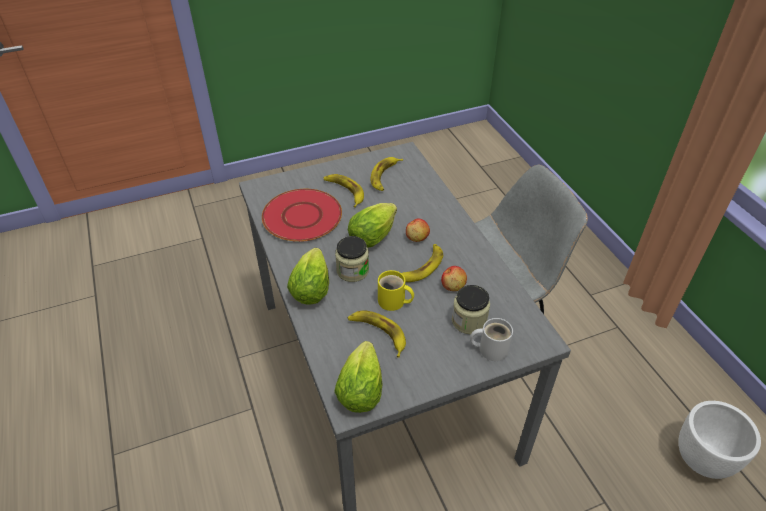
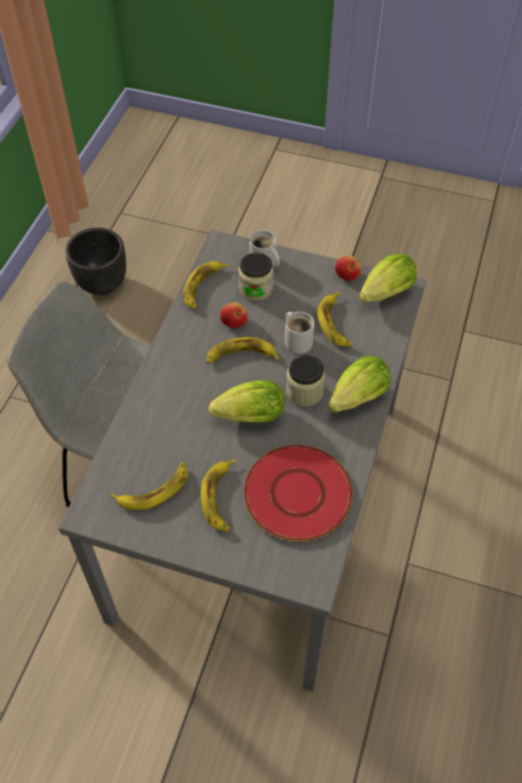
camera: 140 degrees left, 10 degrees up
(393, 302) = (298, 340): yellow mug -> white mug
(417, 238) = (210, 386): apple -> apple (347, 275)
(507, 296) = (203, 287): none -> banana
(701, 459) = (102, 285): white planter -> black planter

